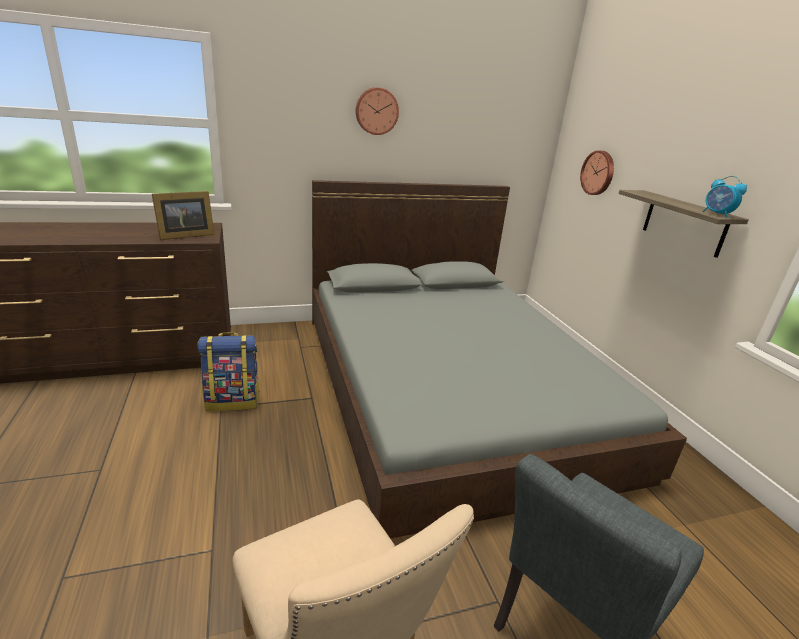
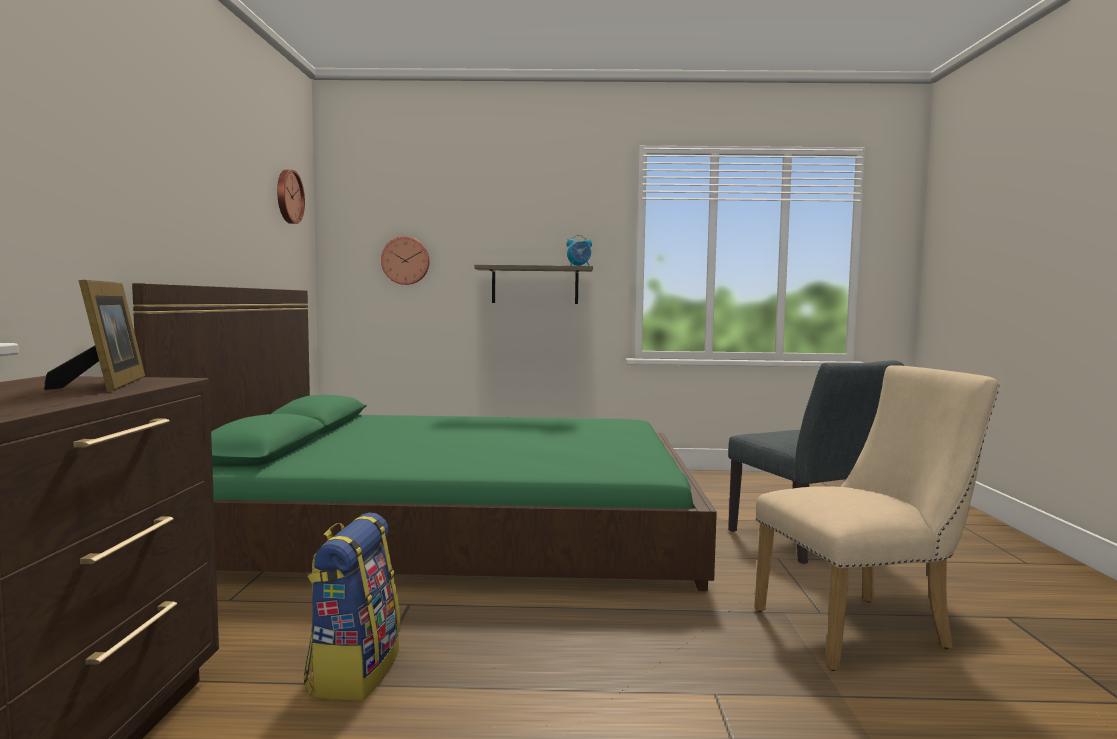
camera: 70 degrees left, 20 degrees down
(376, 111) = (184, 172): wall clock -> wall clock (288, 196)
(450, 386) = (458, 523): grey bed -> green bed

